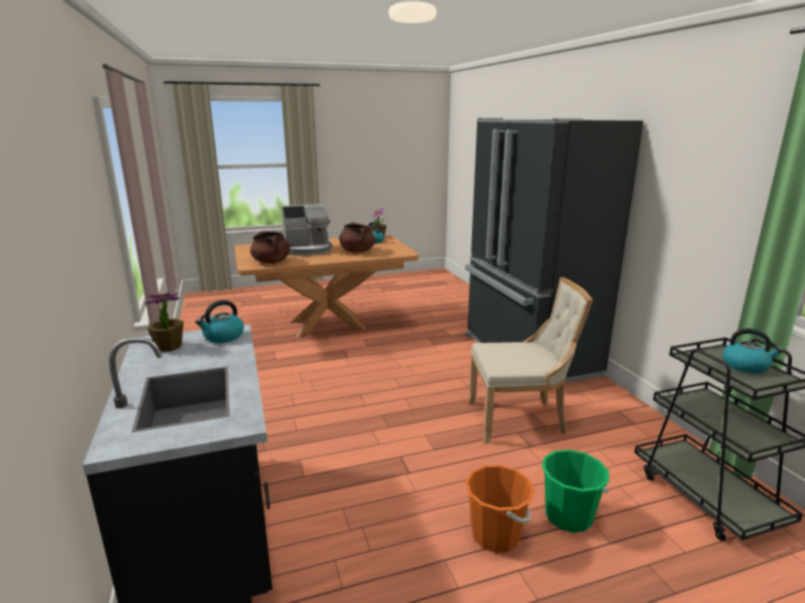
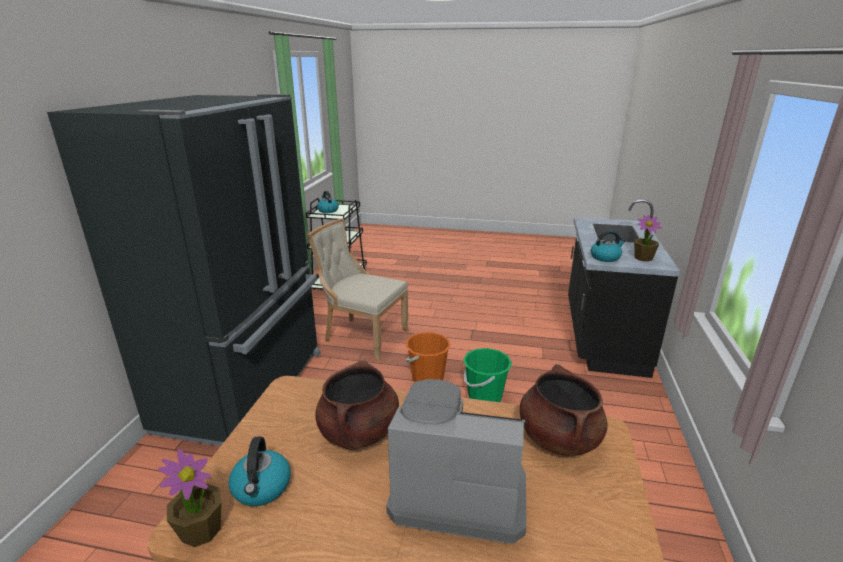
camera: 150 degrees left, 5 degrees up
(496, 535) = (453, 297): orange bucket -> orange bucket (427, 377)
(568, 516) = (412, 293): green bucket -> green bucket (484, 396)

